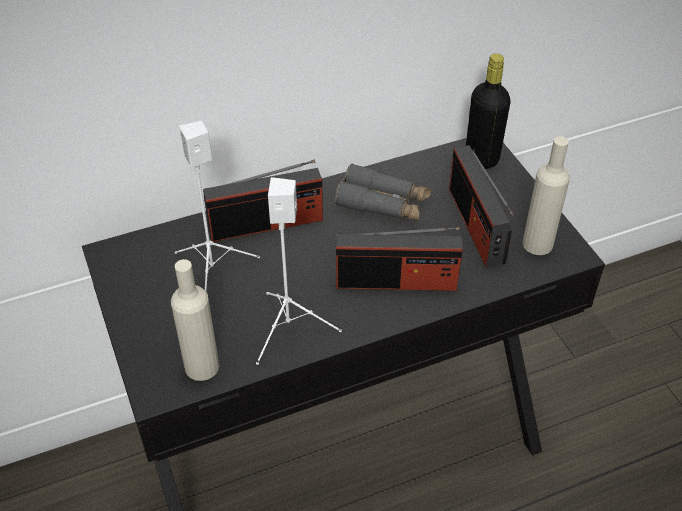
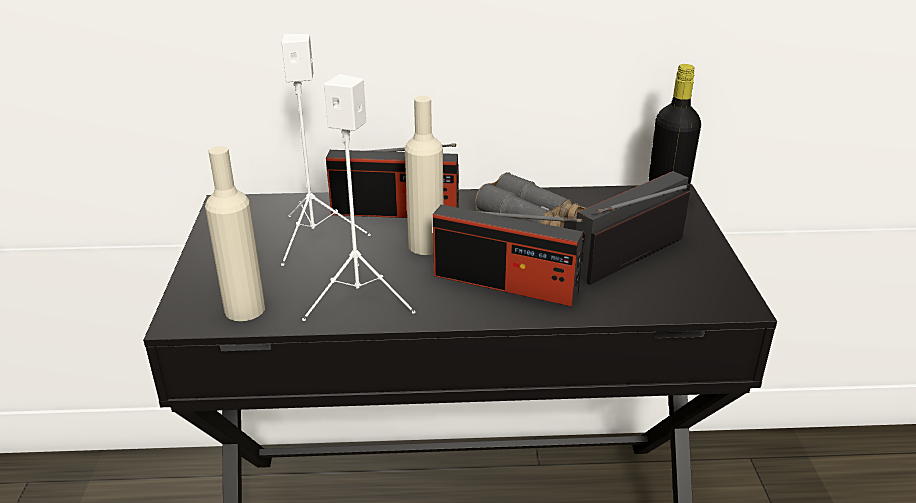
camera: 20 degrees right, 15 degrees down
(476, 225) = (628, 255): radio -> radio turned 45 degrees clockwise
(537, 244) = (696, 285): beige bottle -> beige bottle (426, 245)

